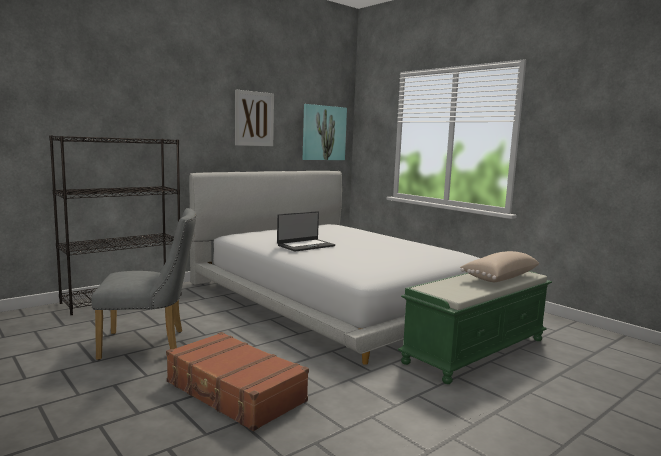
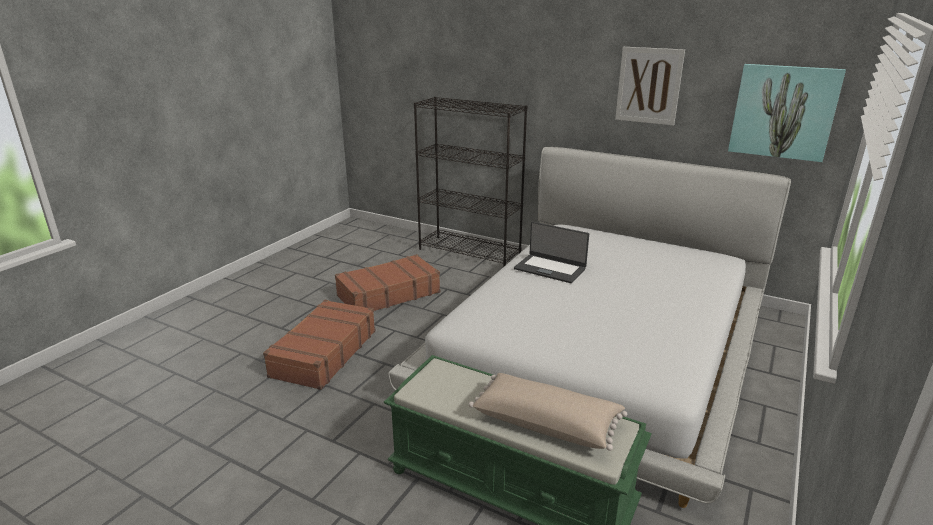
camera: 70 degrees right, 15 degrees up
(150, 344) = (388, 294): grey chair -> brown suitcase

